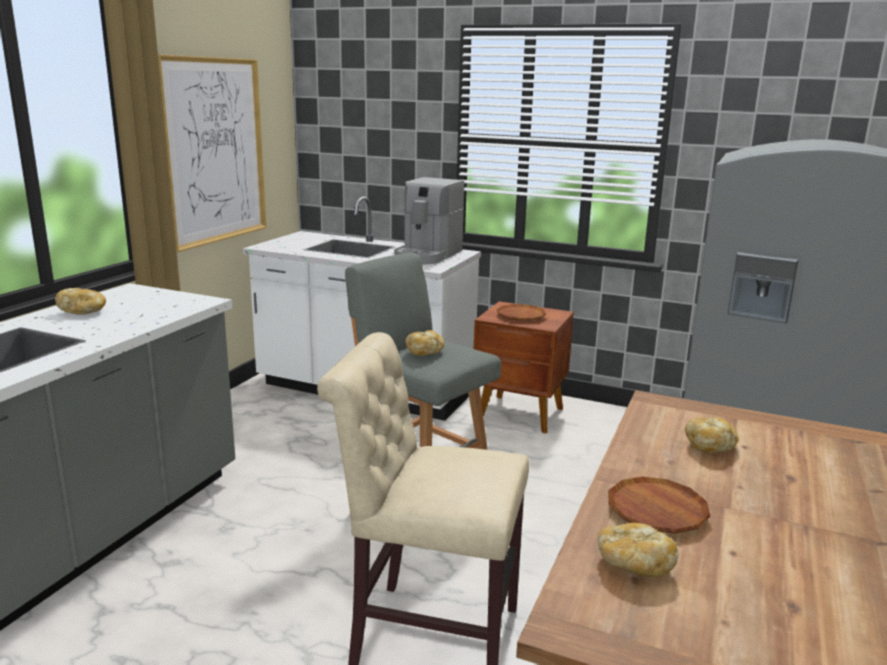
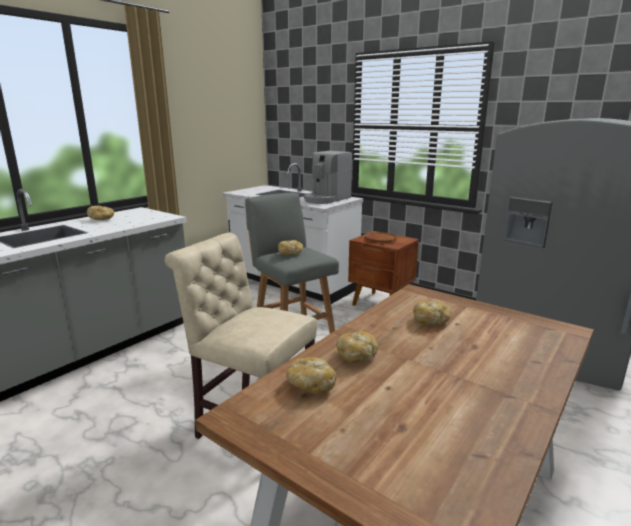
camera: 15 degrees right, 0 degrees up
(215, 151) = (207, 135): picture -> none
(656, 511) = (357, 356): brown plate -> bread

